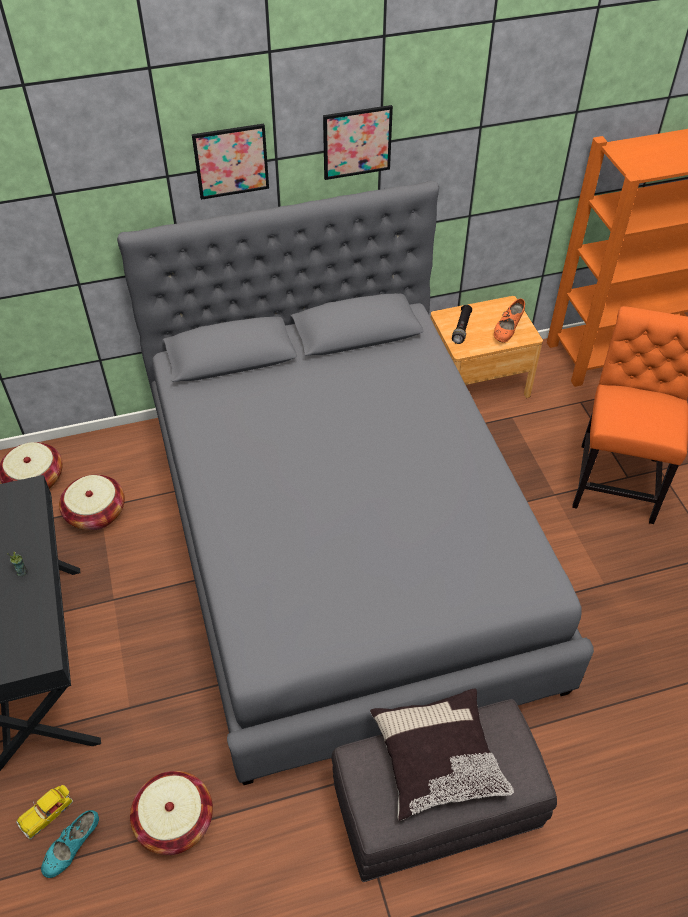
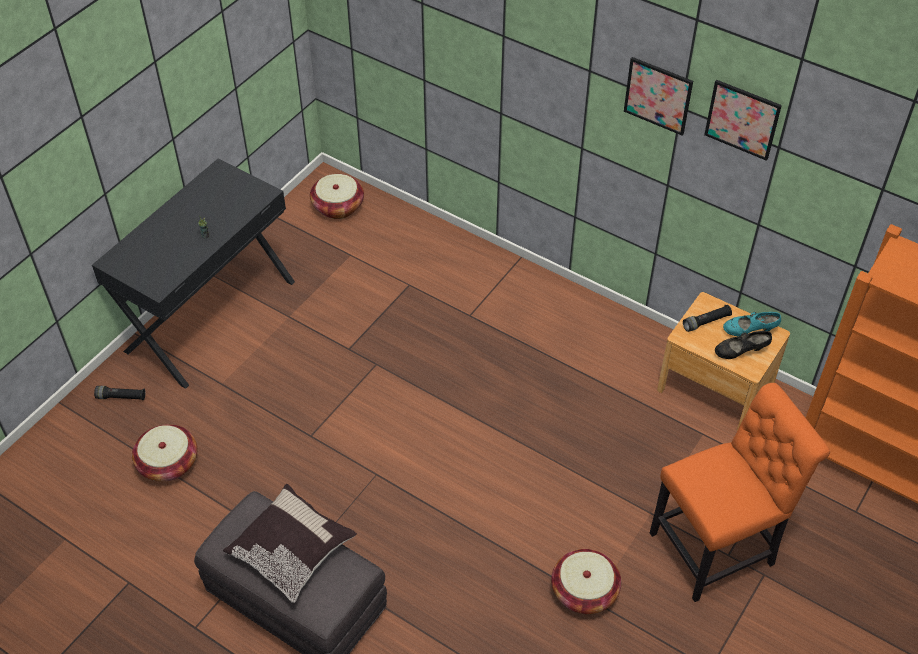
camera: 50 degrees right, 0 degrees up
(47, 813) = (121, 397): toy car -> black flashlight
(73, 848) = (111, 426): turquoise shoe -> turquoise shoe (749, 331)
(96, 513) = (344, 256): basket -> basket (584, 591)
(231, 161) = (551, 52): picture -> picture (742, 119)
(344, 542) = (460, 407): grey bed -> none
(507, 331) = (740, 352): orange shoe -> black shoe

